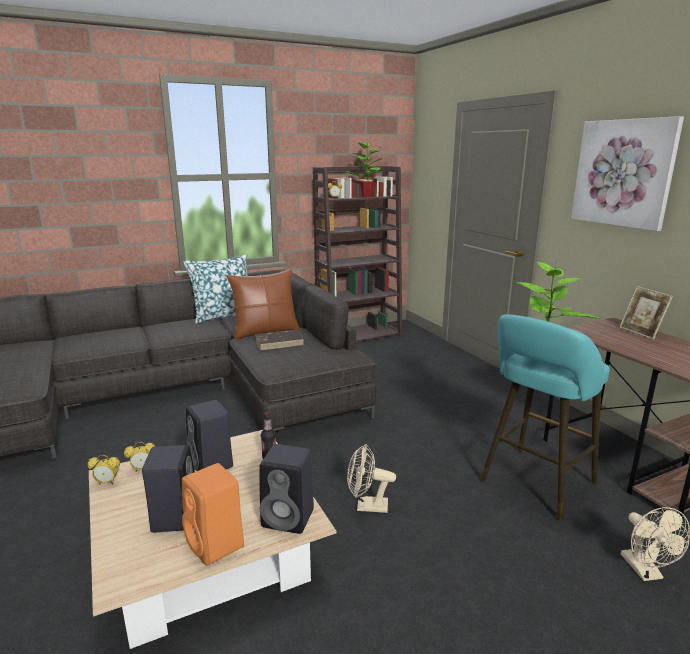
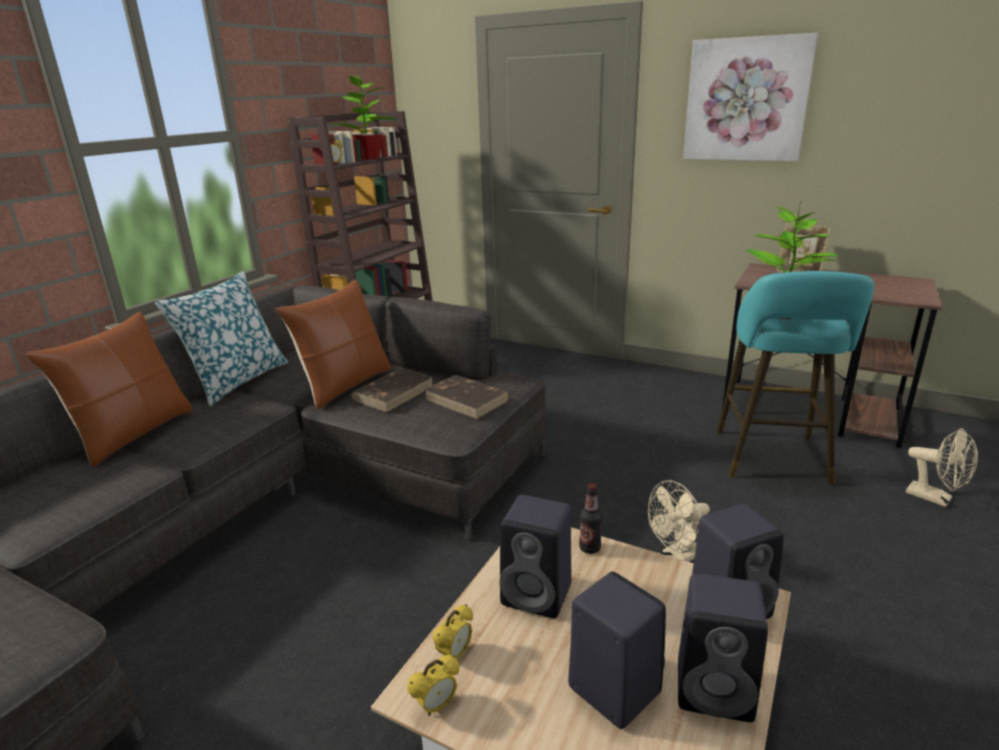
camera: 35 degrees left, 5 degrees up
(152, 327) = (133, 434): none -> brown pillow
(216, 545) = (717, 689): orange speaker -> black speaker
(308, 357) = (467, 400): none -> brown book

